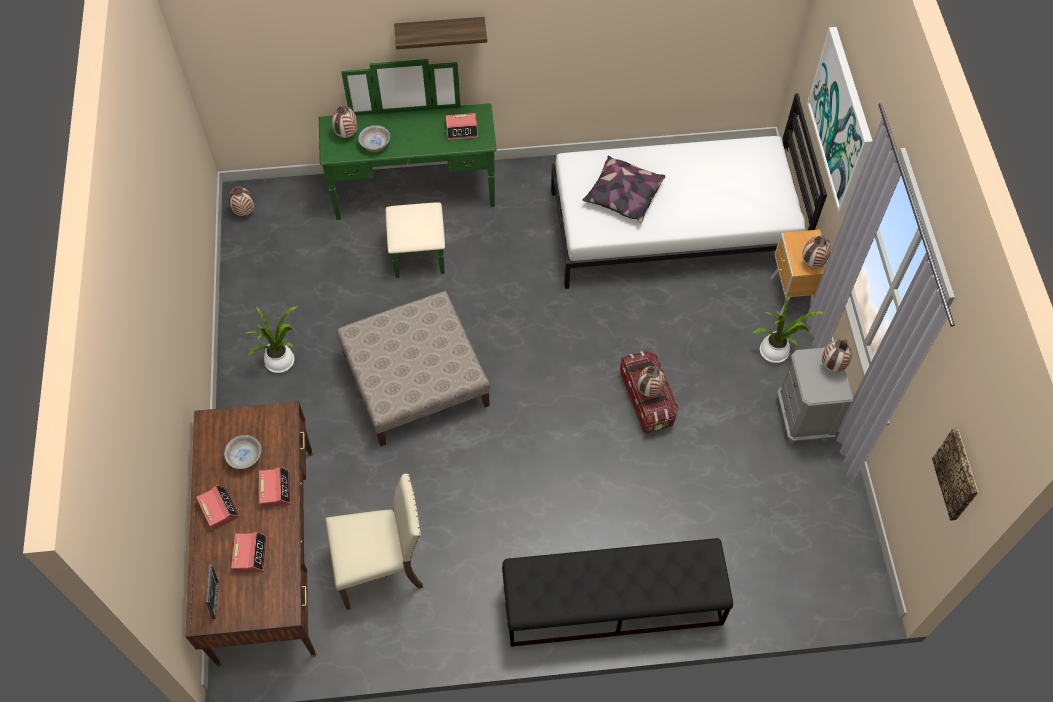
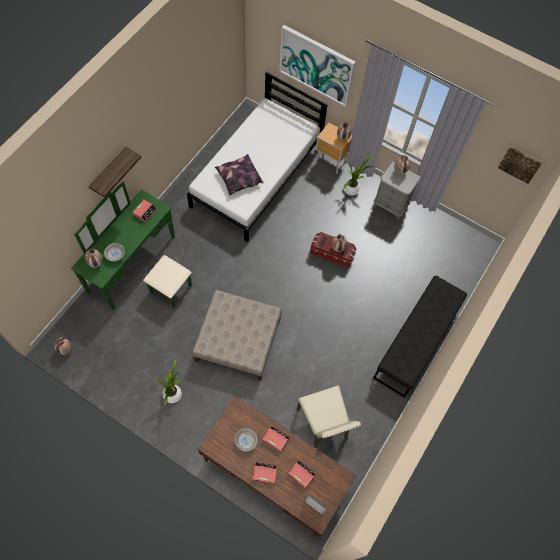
camera: 55 degrees left, 5 degrees up
(382, 567) = (323, 425): beige chair -> beige chair turned 135 degrees clockwise

